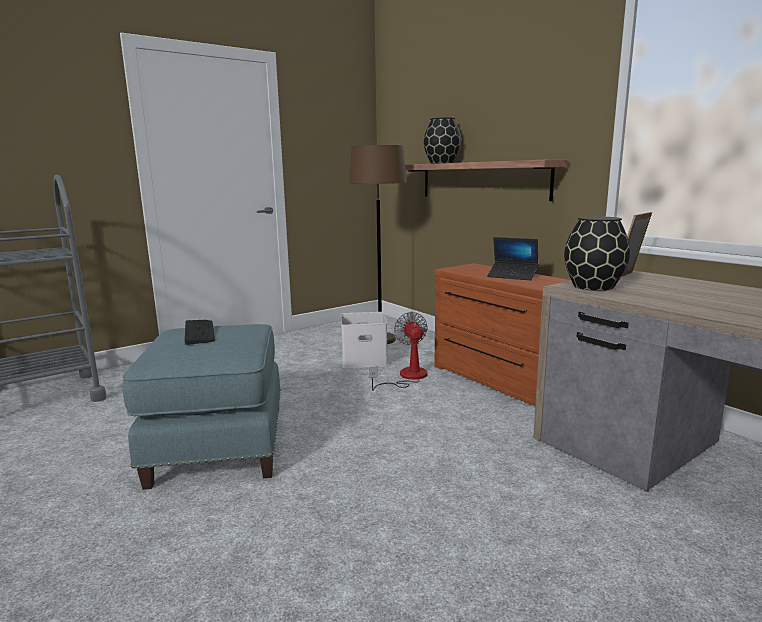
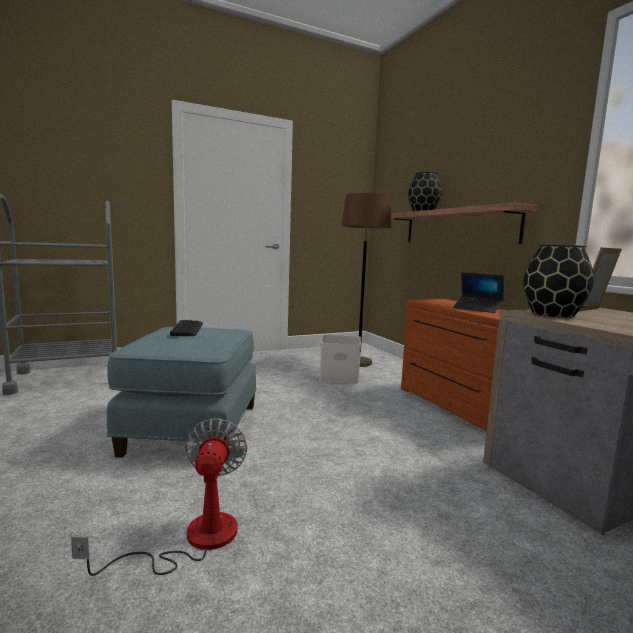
camera: 10 degrees right, 5 degrees down
(407, 377) = (373, 395): fan -> fan (193, 540)

